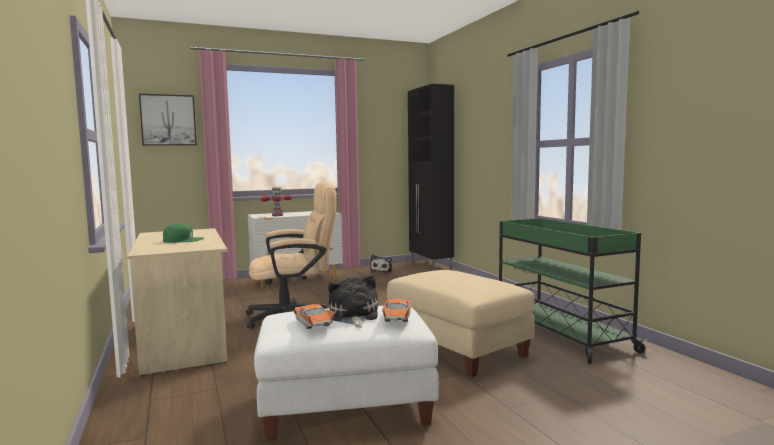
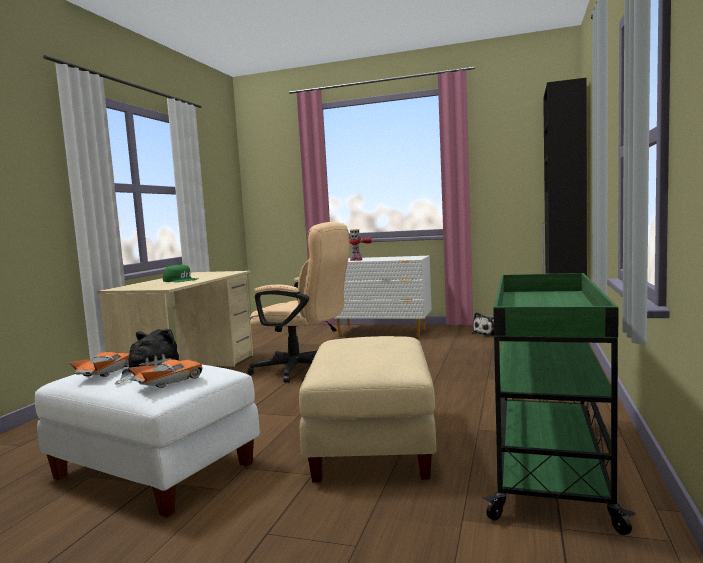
camera: 40 degrees right, 0 degrees up
(168, 120) = (276, 166): picture -> none

